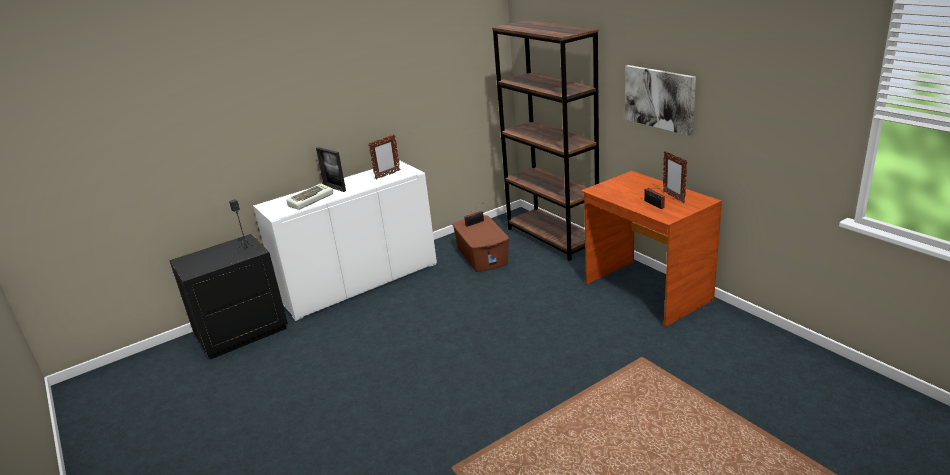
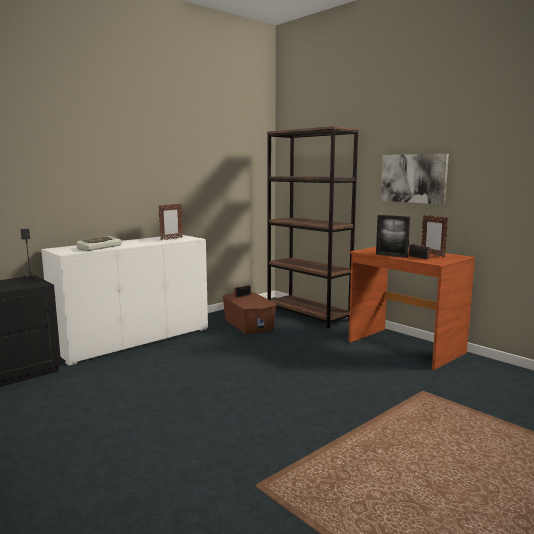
camera: 10 degrees left, 15 degrees down
(334, 188) = (122, 243): picture frame -> picture frame (391, 255)

